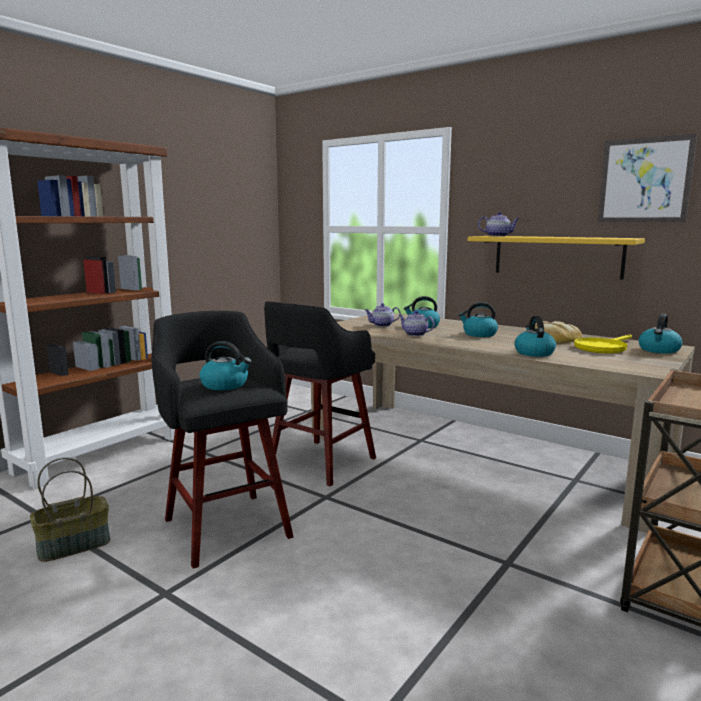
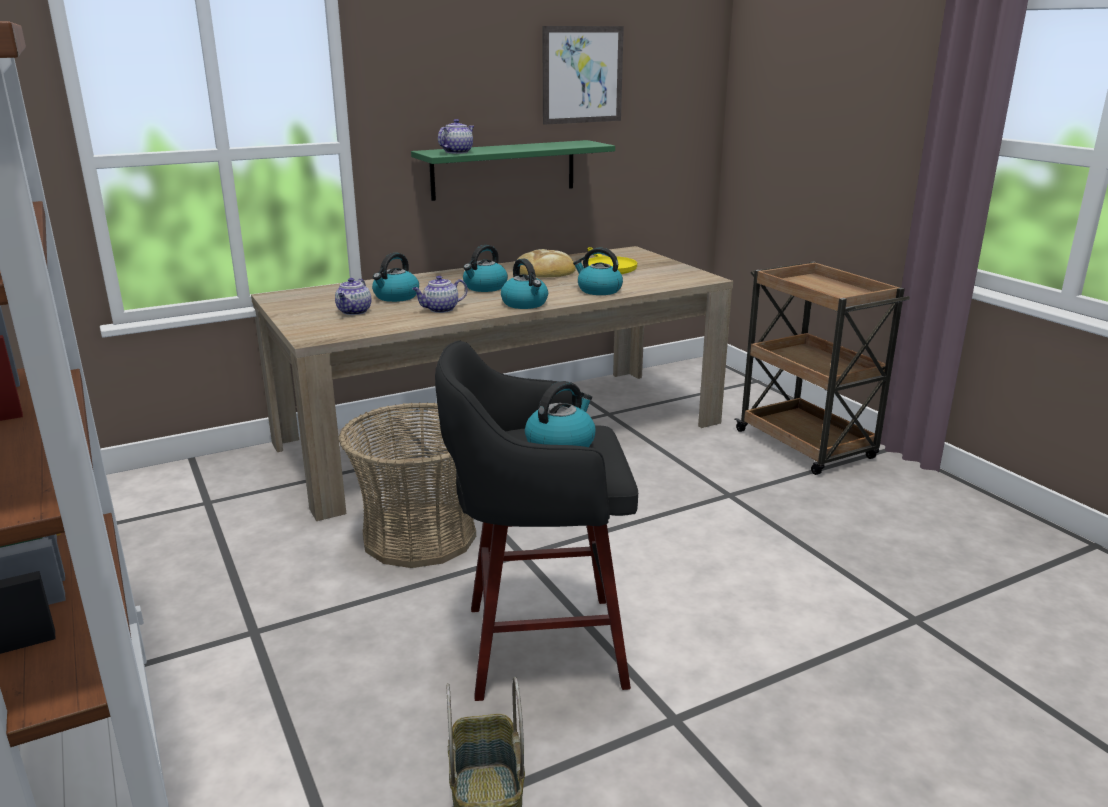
camera: 65 degrees left, 10 degrees up
(320, 463) = (419, 536): black stool -> basket
(557, 256) = (504, 169): yellow shelf -> green shelf
(659, 350) = (638, 257): kettle -> kettle (525, 304)

